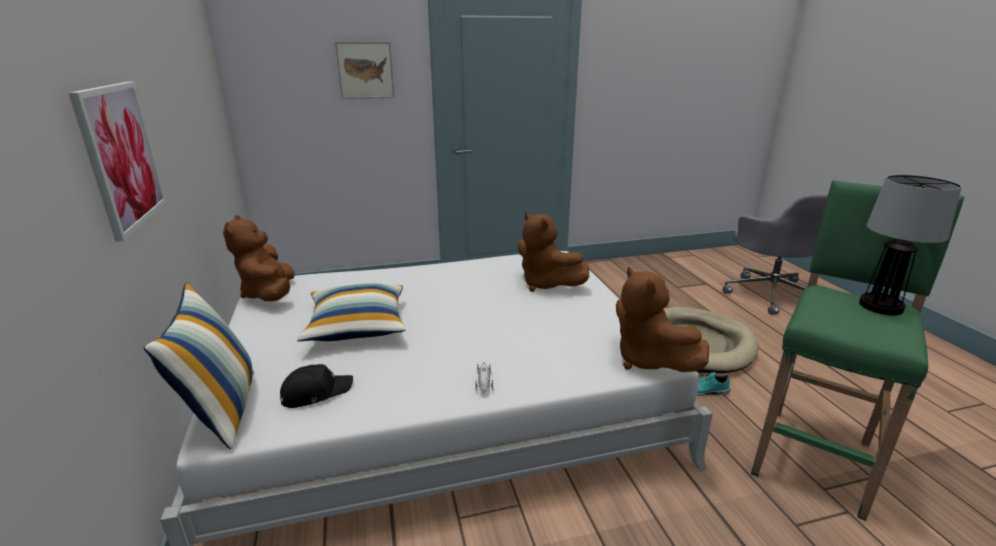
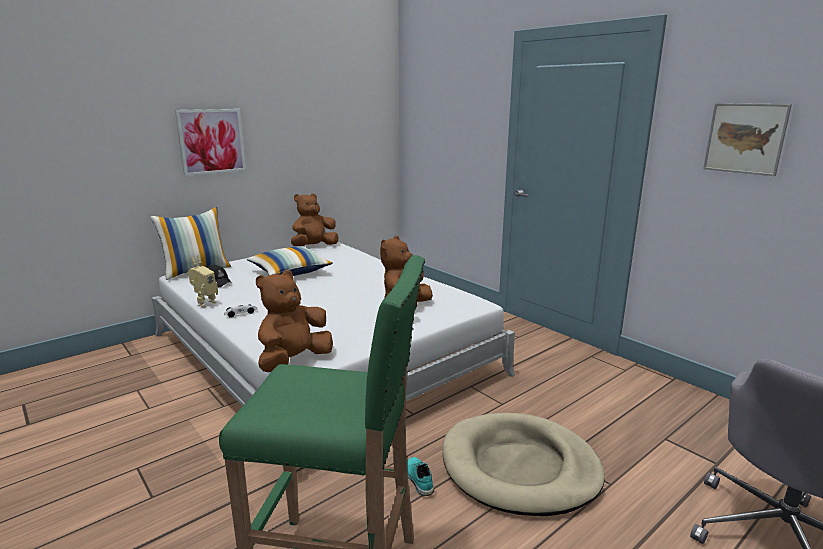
camera: 65 degrees right, 5 degrees down
(365, 70) = (467, 113): picture -> picture (745, 138)
(410, 410) = (205, 303): none -> toy robot
(879, 306) = (345, 409): table lamp -> none

